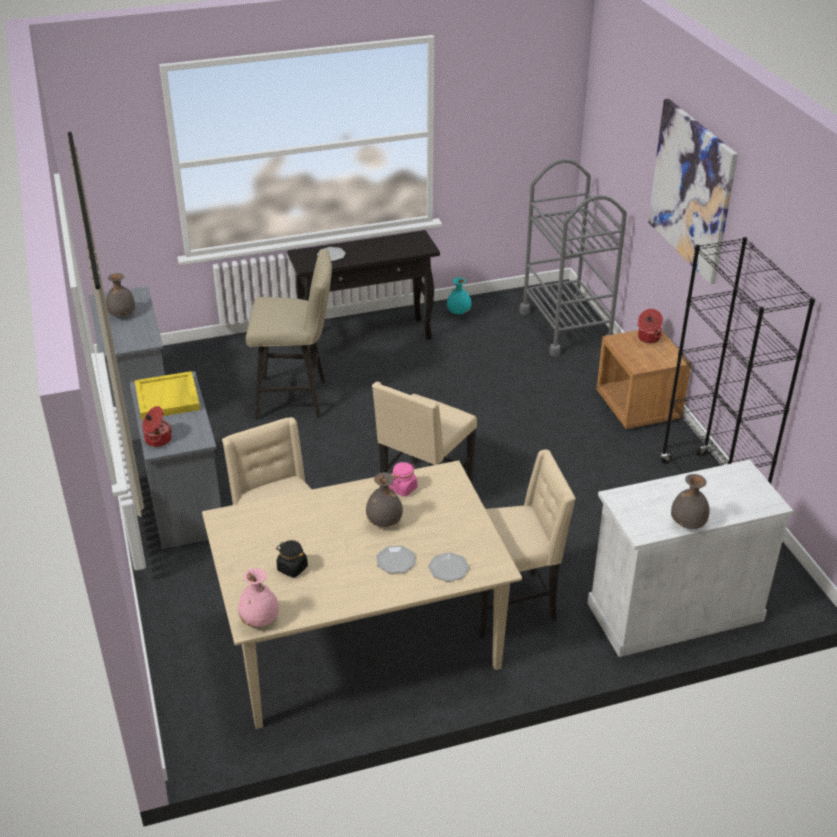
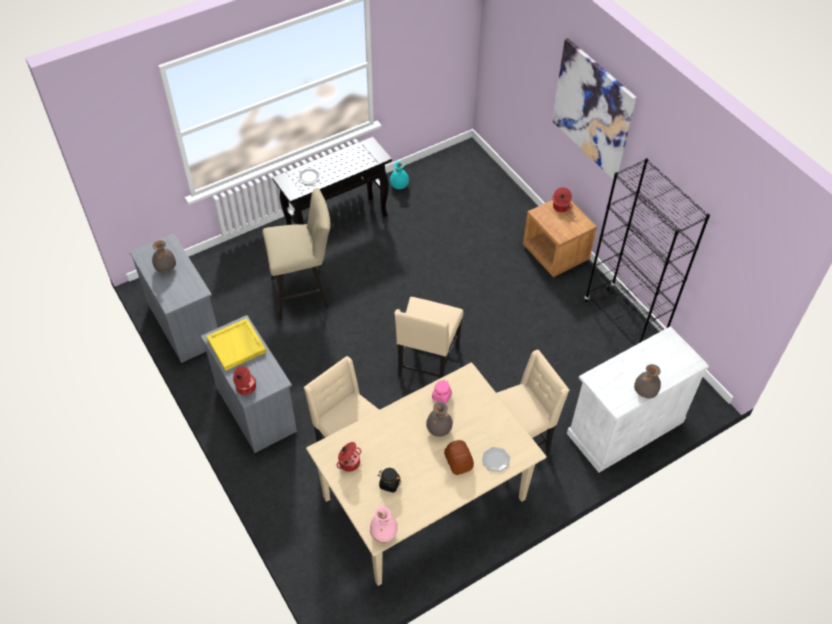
camera: 15 degrees left, 15 degrees up
(249, 535) = (349, 462): none -> cooking pot
(395, 561) = (458, 462): plate -> bread
(566, 327) = (483, 186): grey cart -> none

